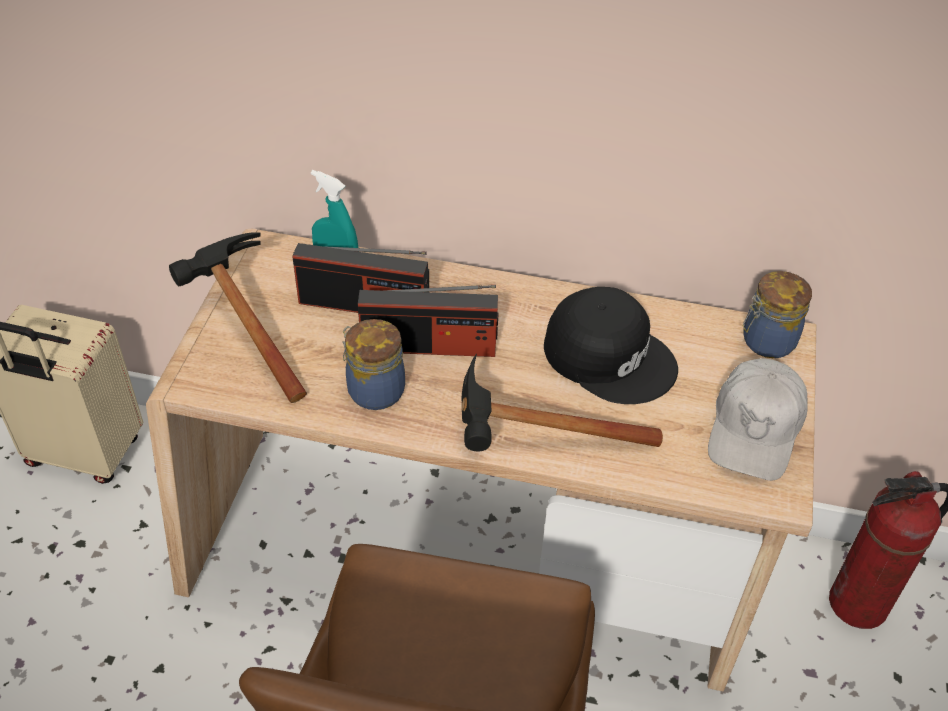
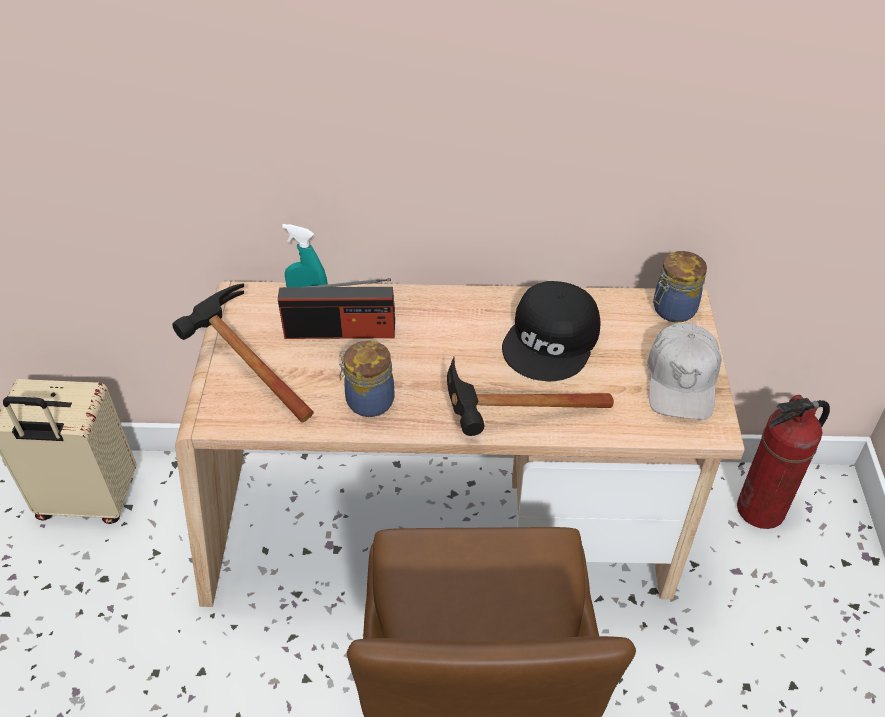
camera: 10 degrees left, 0 degrees up
(429, 345) = (403, 356): radio -> none
(610, 355) = (552, 340): black cap -> black cap turned 90 degrees clockwise

